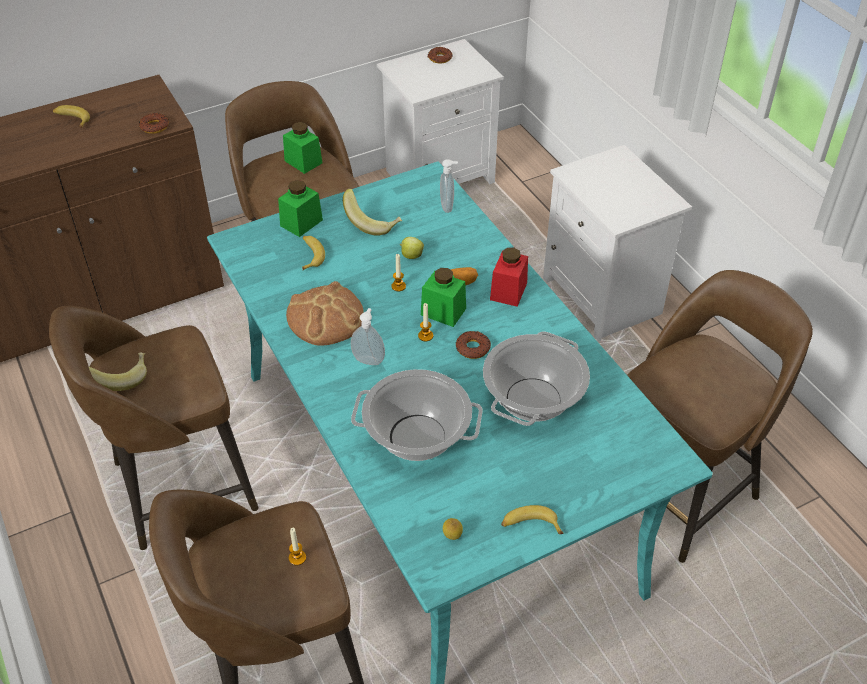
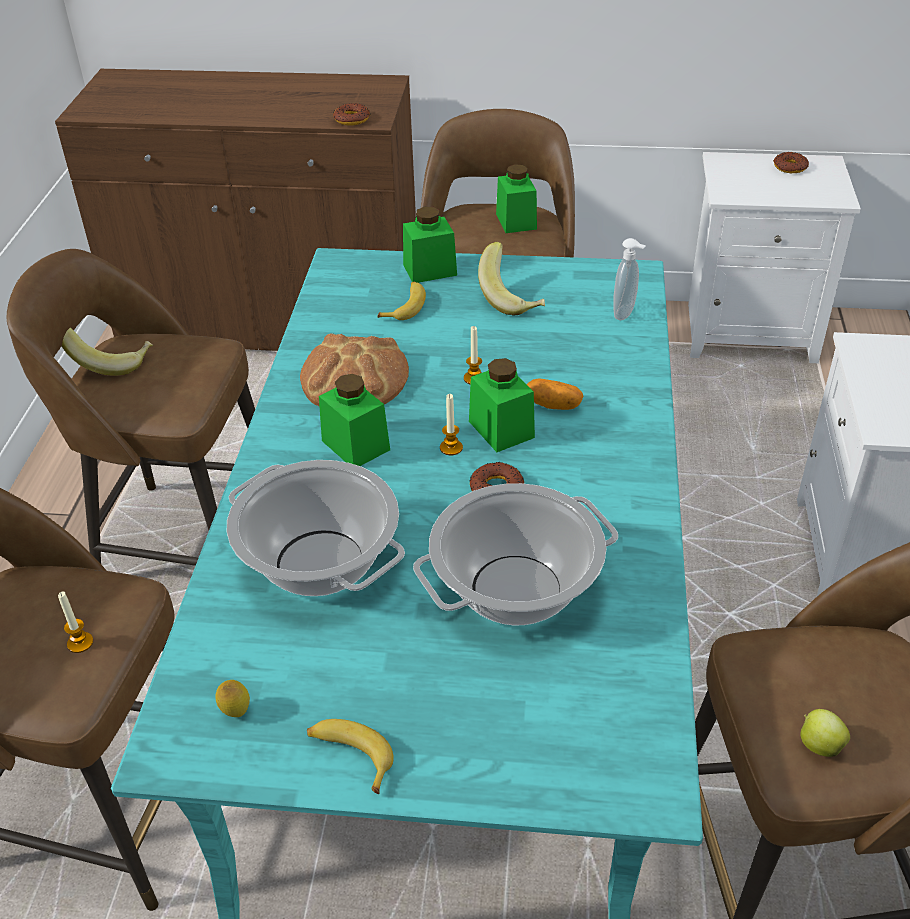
camera: 35 degrees right, 5 degrees down
(72, 119) = (280, 90): banana -> none
(369, 359) = (355, 445): soap dispenser -> green jar
(411, 256) = (524, 351): apple -> apple (818, 745)
(508, 291) = (612, 440): red jar -> none

